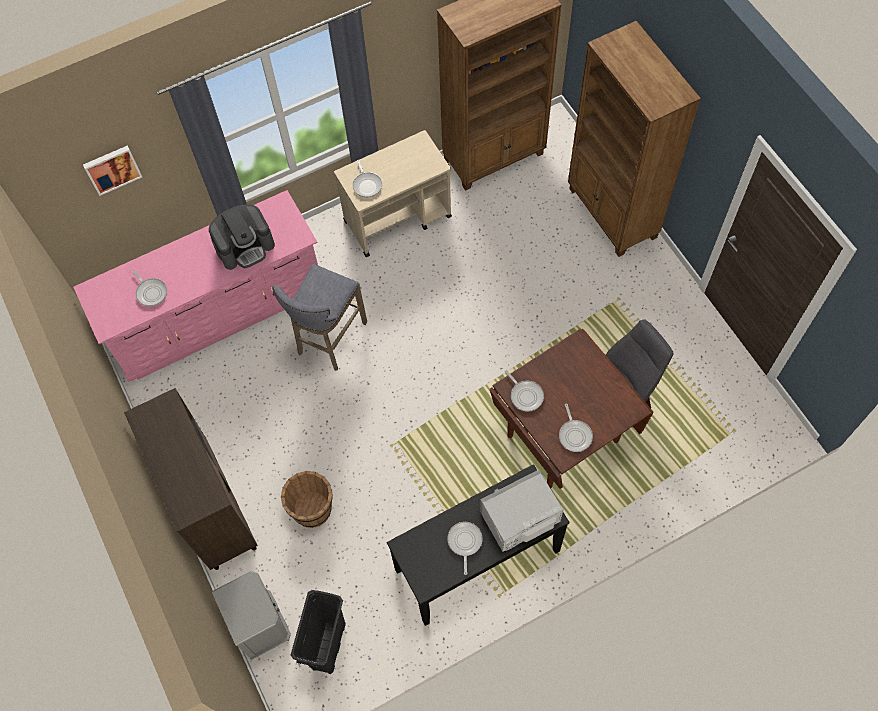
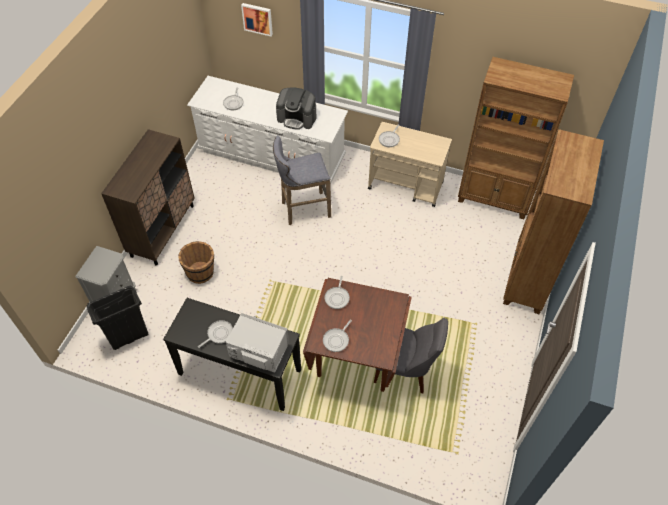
camera: 45 degrees right, 10 degrees down
(217, 312) = (271, 154): pink dresser -> white dresser

